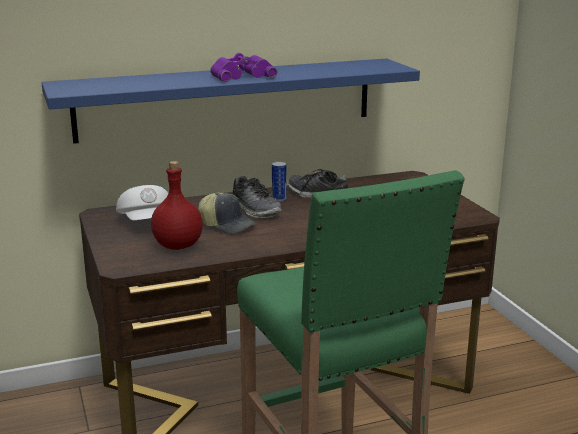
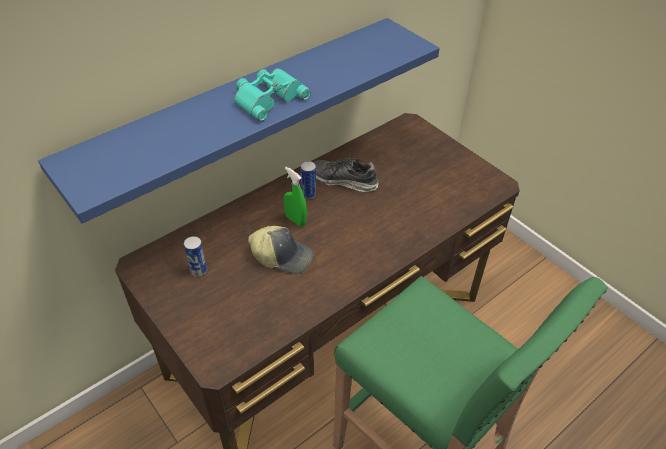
camera: 20 degrees left, 25 degrees up
(147, 222) = (198, 271): white cap -> can
(179, 245) = (254, 308): red bottle -> none
(241, 76) = (268, 97): purple binoculars -> turquoise binoculars
(255, 210) = (295, 220): shoe -> green spray bottle

